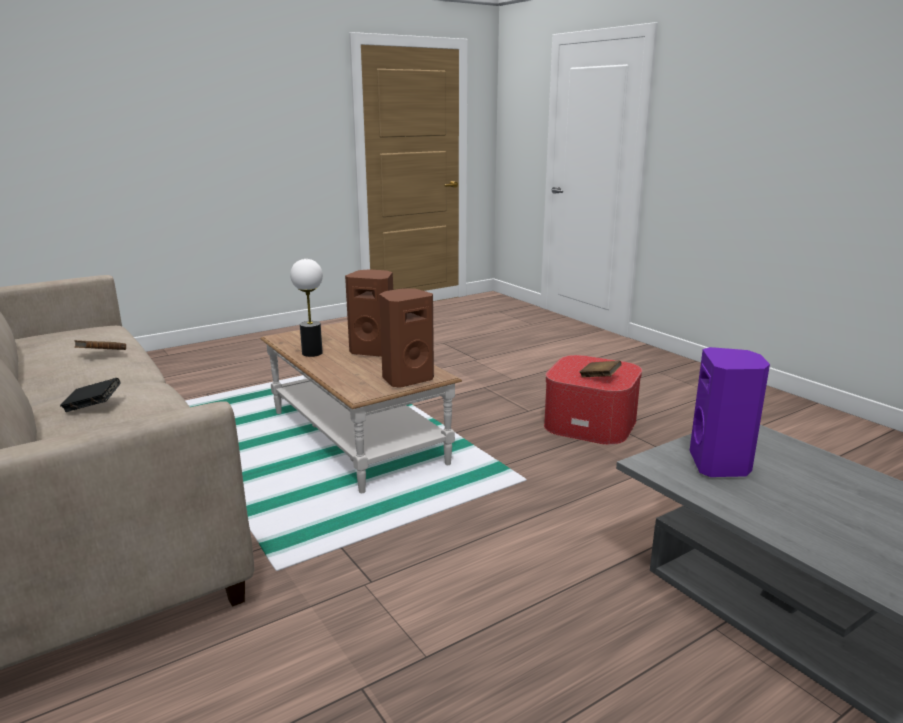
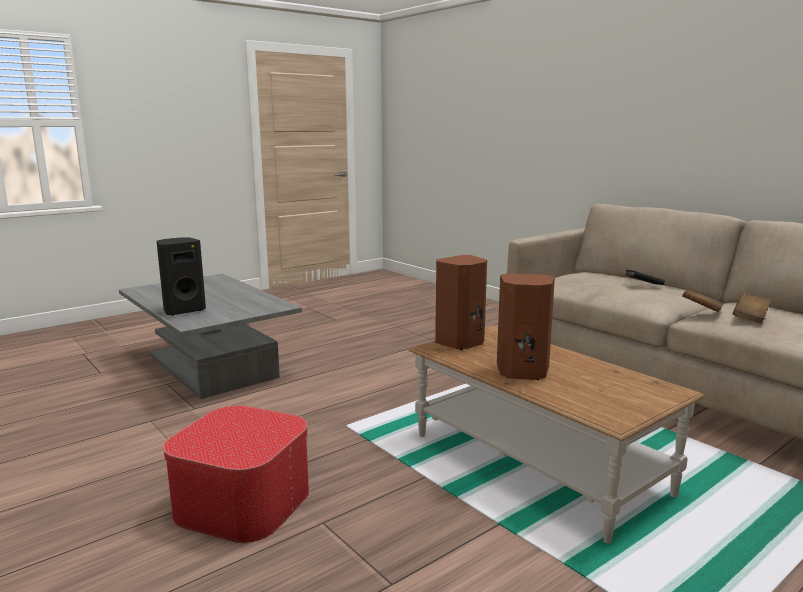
camera: 175 degrees right, 5 degrees down
(312, 353) = (591, 367): table lamp -> none
(599, 378) = (239, 422): brown book -> brown book (701, 310)
(720, 465) = (239, 307): purple speaker -> none
(800, 459) = (183, 310): none -> black speaker

